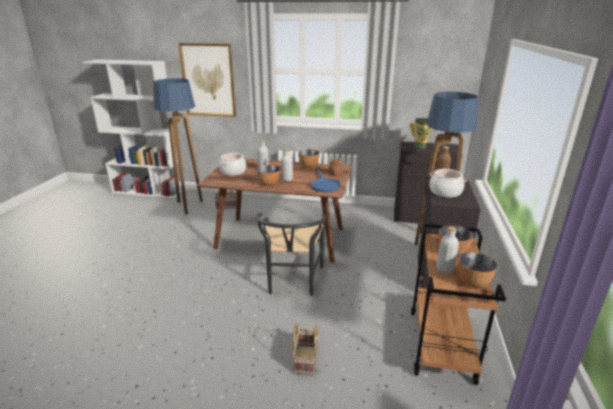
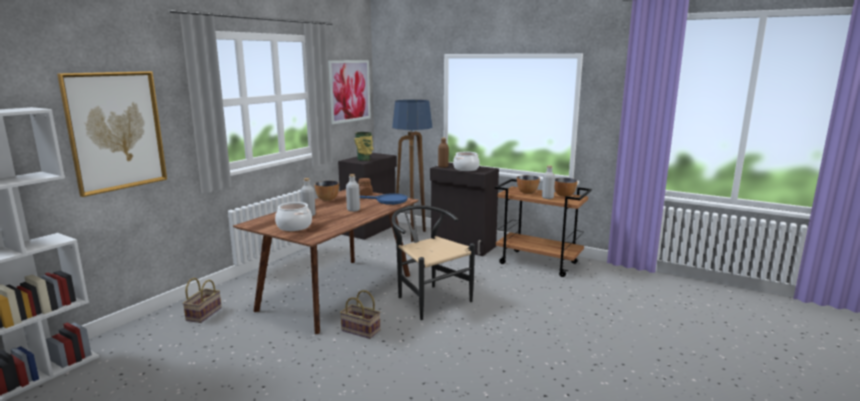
camera: 70 degrees left, 10 degrees down
(188, 207) = (157, 345): floor lamp -> none
(269, 184) = (356, 216): bowl -> none
(292, 282) = (428, 298): black chair -> black chair turned 150 degrees counterclockwise
(305, 359) = (536, 309): basket -> basket (359, 331)
(437, 73) = (349, 91): none -> picture

